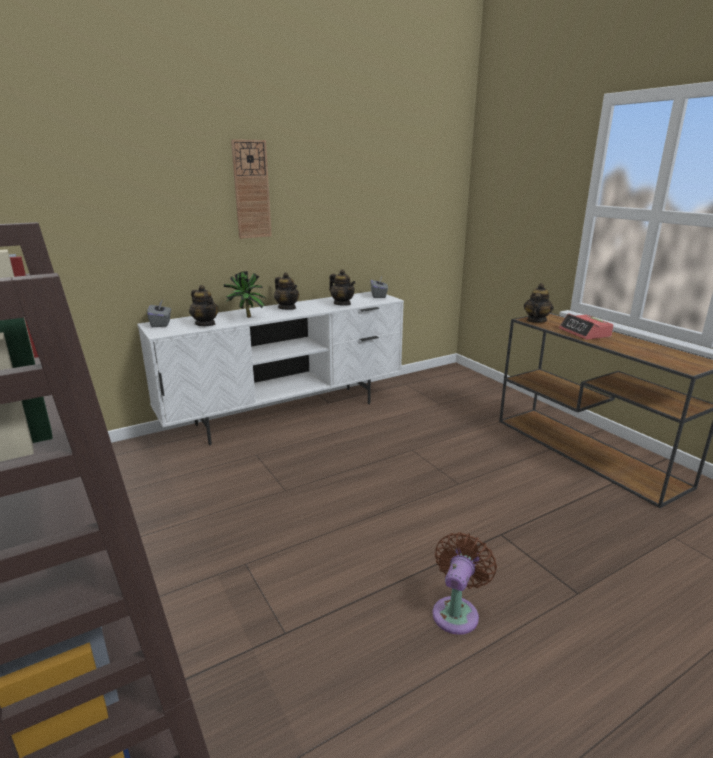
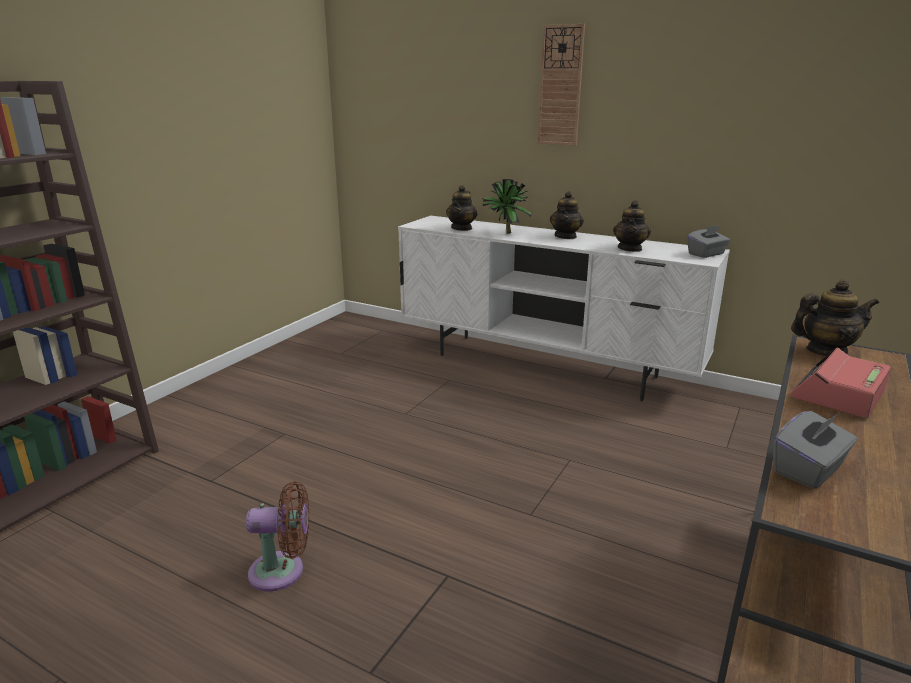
camera: 60 degrees right, 0 degrees up
(161, 324) = (439, 219): grey tissue box -> grey tissue box (809, 470)

